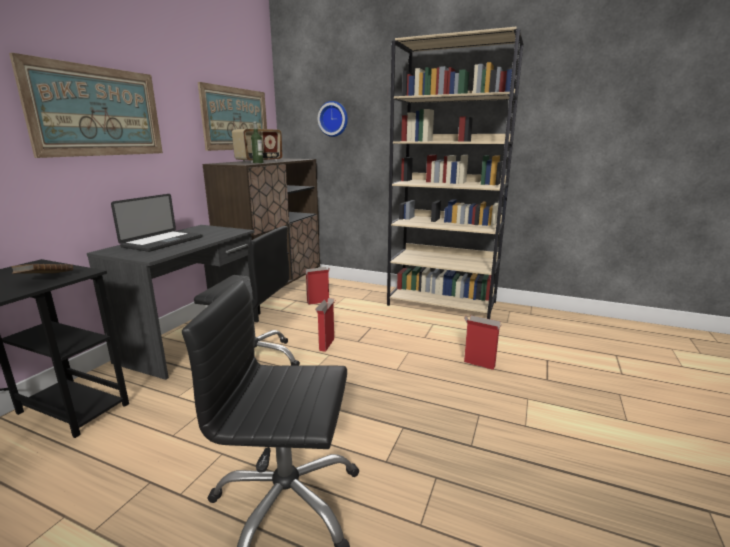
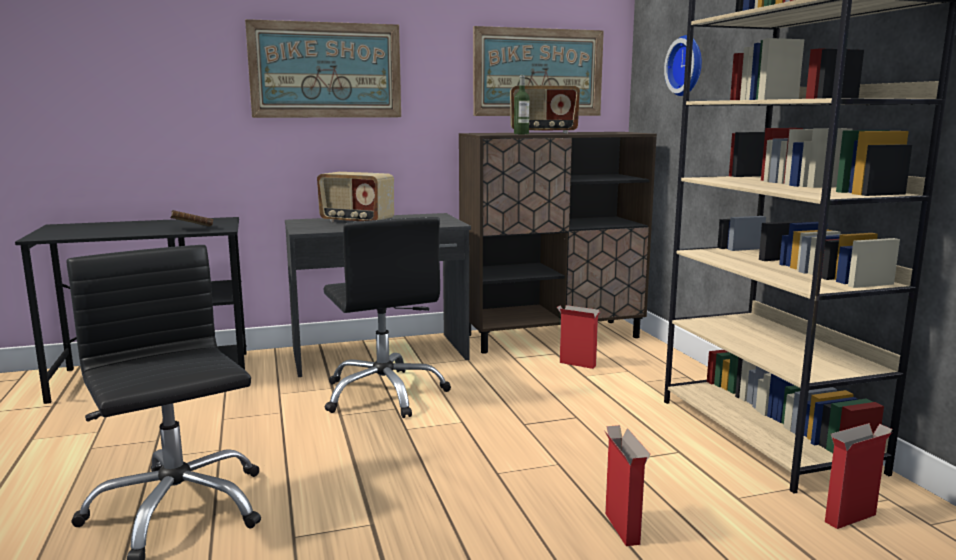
camera: 50 degrees right, 5 degrees down
(163, 242) = (356, 221): laptop -> radio
(327, 344) = (483, 411): cardboard box -> cardboard box (851, 518)

